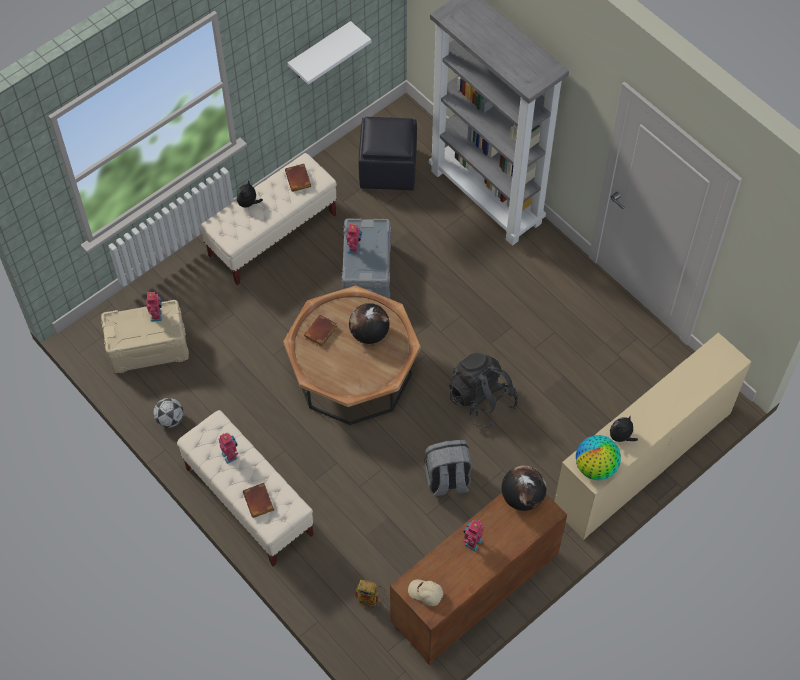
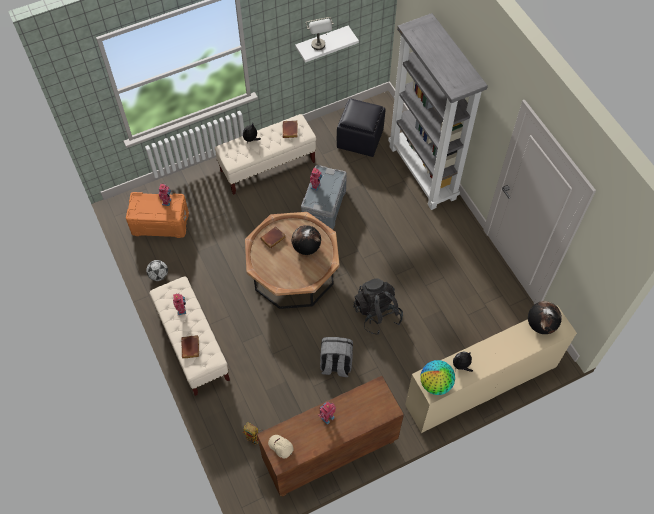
camera: 15 degrees right, 0 degrees up
(148, 347) = (160, 222): beige storage box -> orange storage box
(323, 61) = (320, 48): none -> grey table lamp
(522, 497) = (374, 392): globe -> globe (540, 324)

